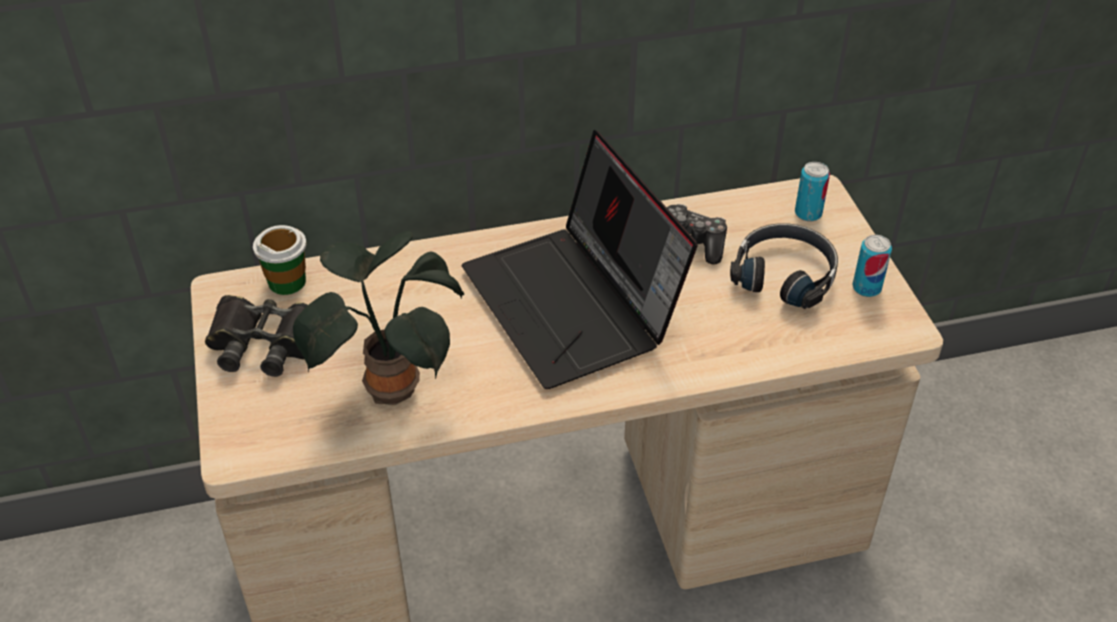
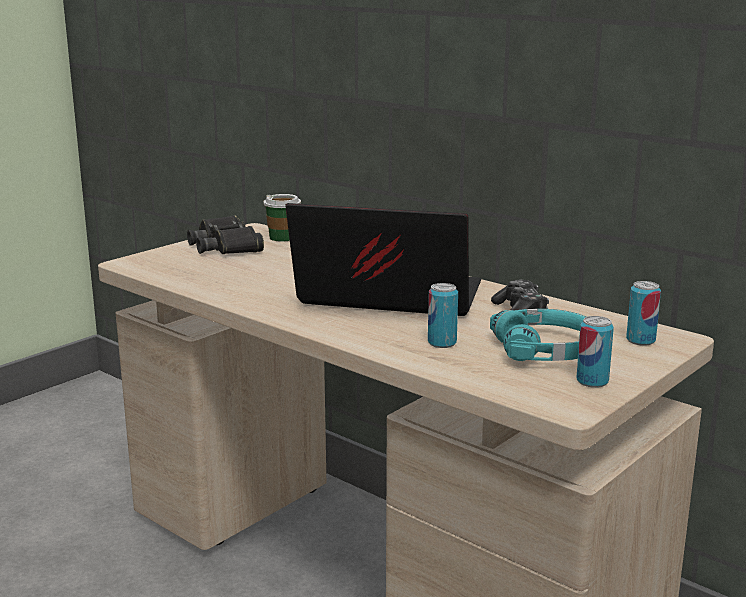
camera: 55 degrees right, 25 degrees down
(391, 384) = (232, 277): potted plant -> none
(575, 305) = (385, 299): laptop -> laptop turned 75 degrees clockwise
(719, 326) = (442, 343): none -> can
(785, 274) = (546, 350): black headphones -> turquoise headphones

